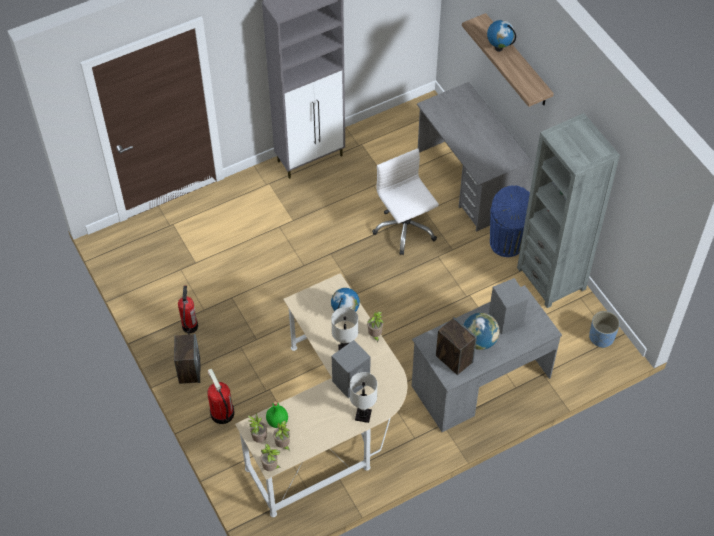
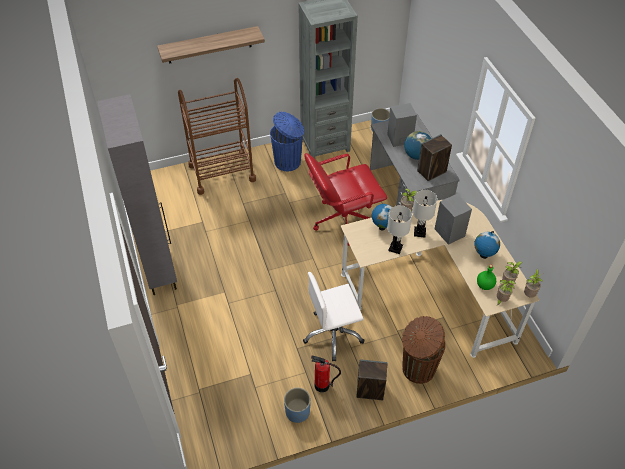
camera: 80 degrees left, 5 degrees down
(157, 310) = (297, 412): none -> blue planter
(221, 413) = (417, 369): fire extinguisher -> brown trash can
(363, 415) = (481, 229): white table lamp -> white table lamp (395, 248)
(405, 228) = (256, 218): white office chair -> white office chair (333, 334)
(422, 315) = (343, 220): none -> red office chair
(469, 181) = (222, 172): grey desk -> brown cart
(499, 48) = (199, 44): globe -> globe (483, 255)

